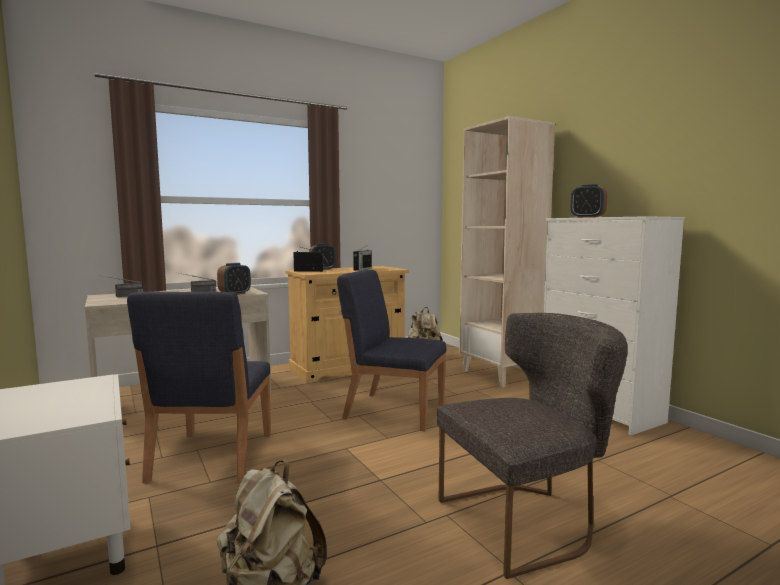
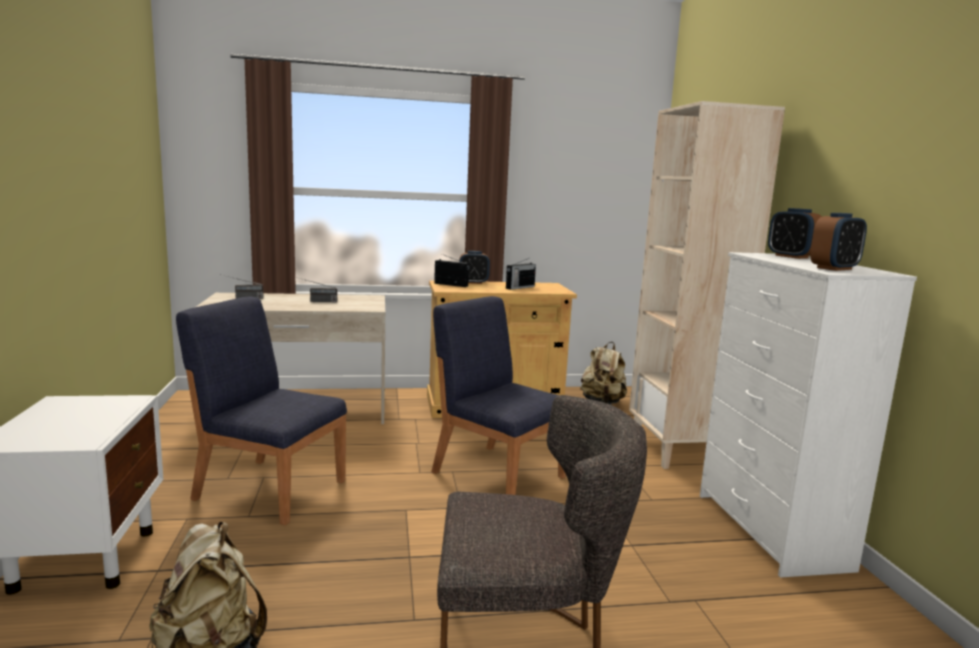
camera: 20 degrees right, 5 degrees up
(211, 457) = (269, 489): blue chair -> blue chair turned 90 degrees clockwise
(235, 294) = (350, 308): alarm clock -> alarm clock (834, 268)

